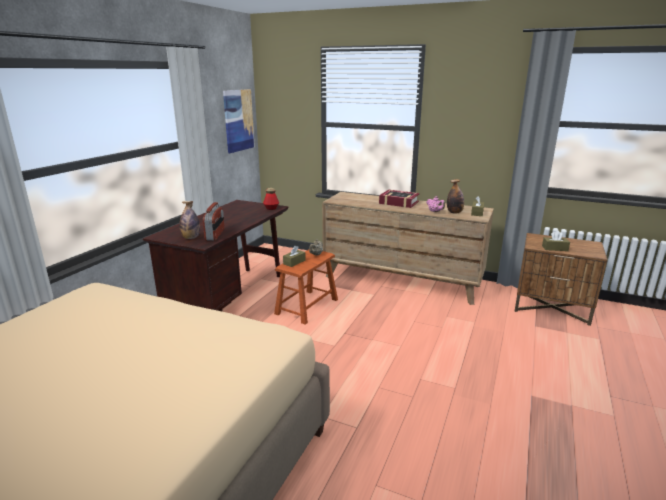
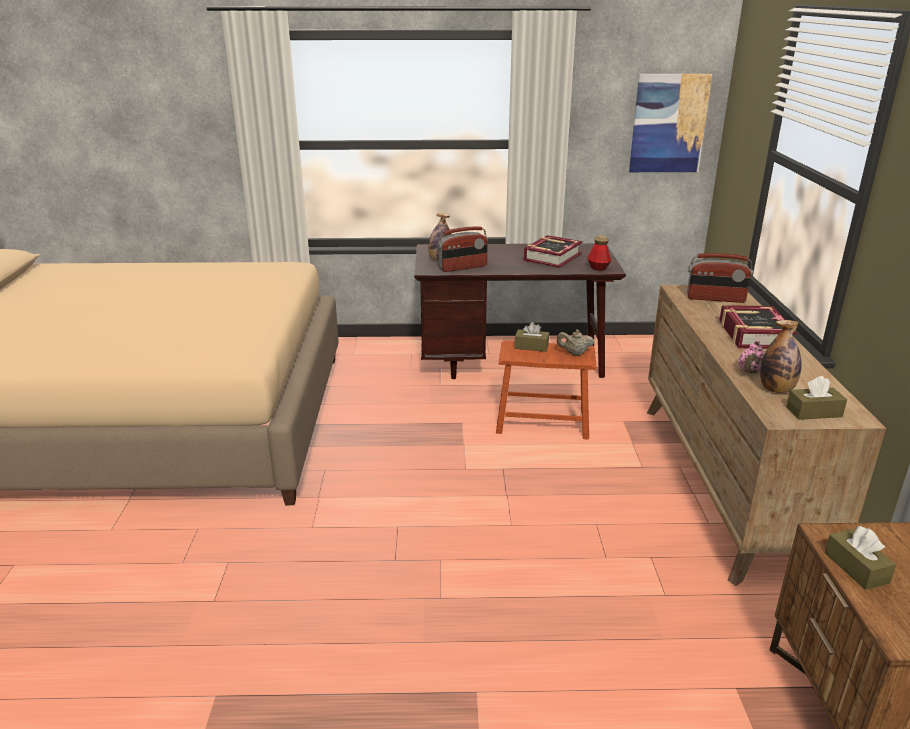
camera: 65 degrees right, 5 degrees up
(237, 213) = (552, 257): none -> book
(353, 198) = (715, 299): none -> radio

